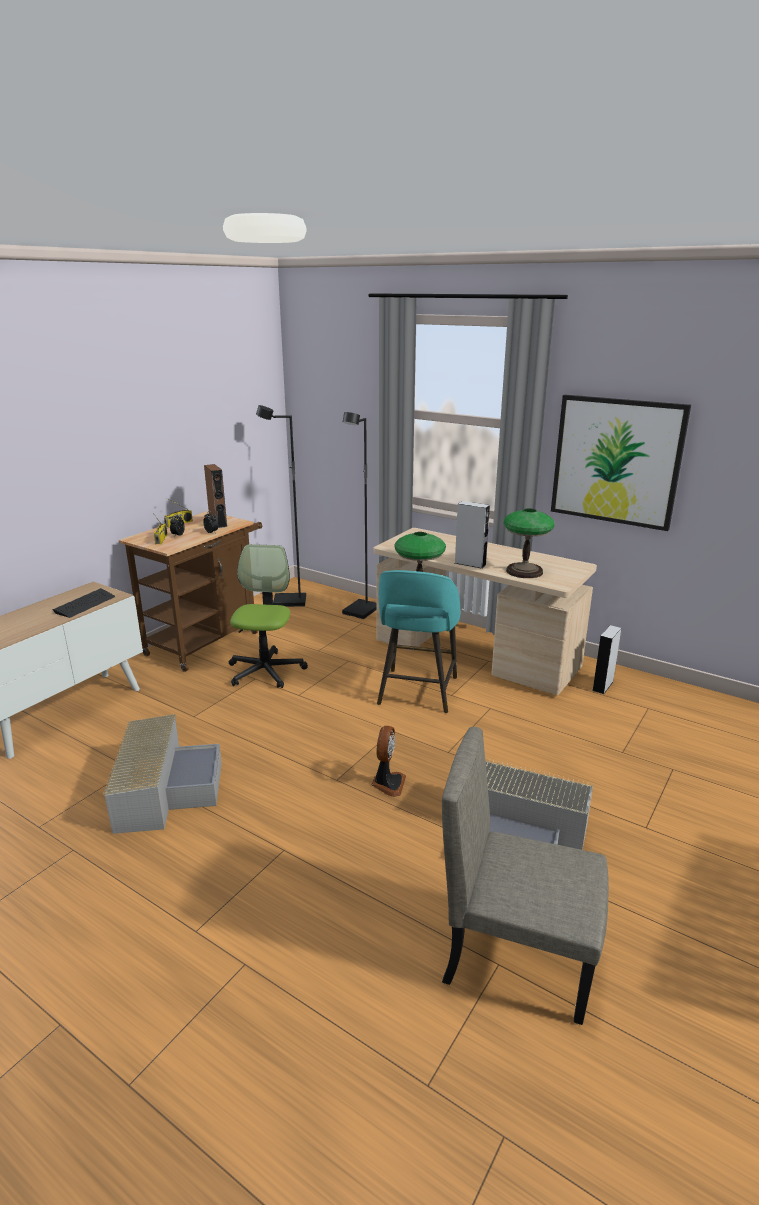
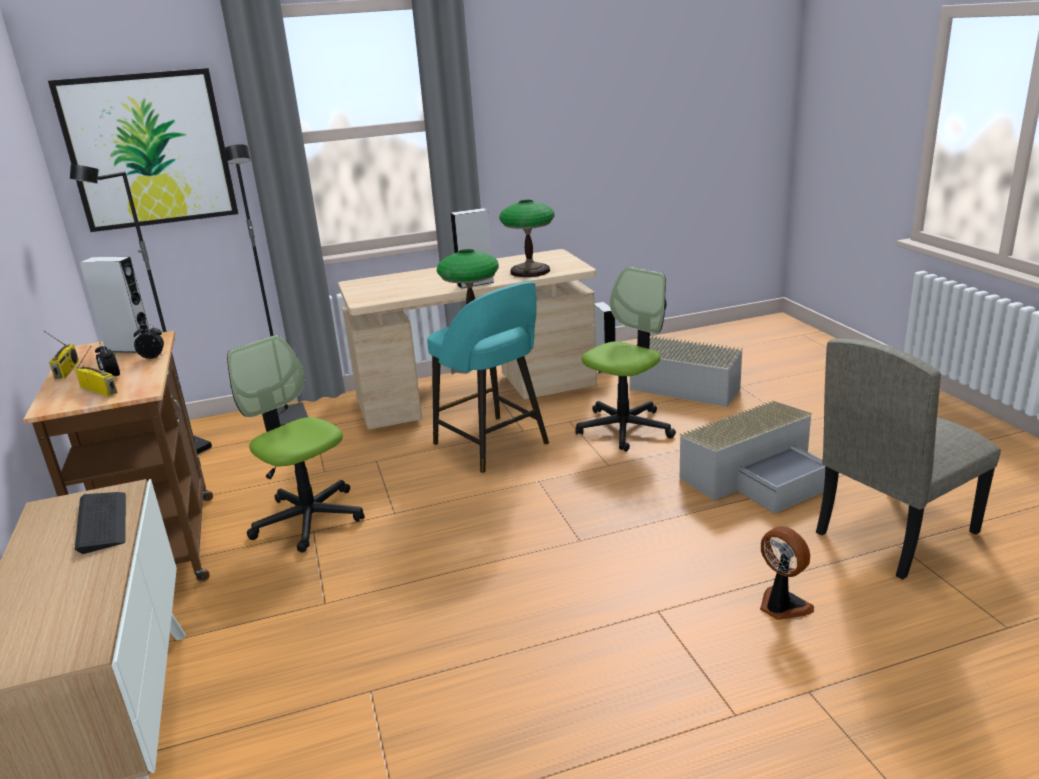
camera: 50 degrees left, 0 degrees up
(164, 788) = (450, 671): grey storage box -> grey storage box (686, 384)
(218, 523) = (130, 348): brown speaker -> grey speaker
(388, 783) = (619, 513): fan -> fan (781, 606)
(512, 737) = (625, 428): none -> office chair
(616, 461) = (546, 140): picture -> picture (149, 150)

